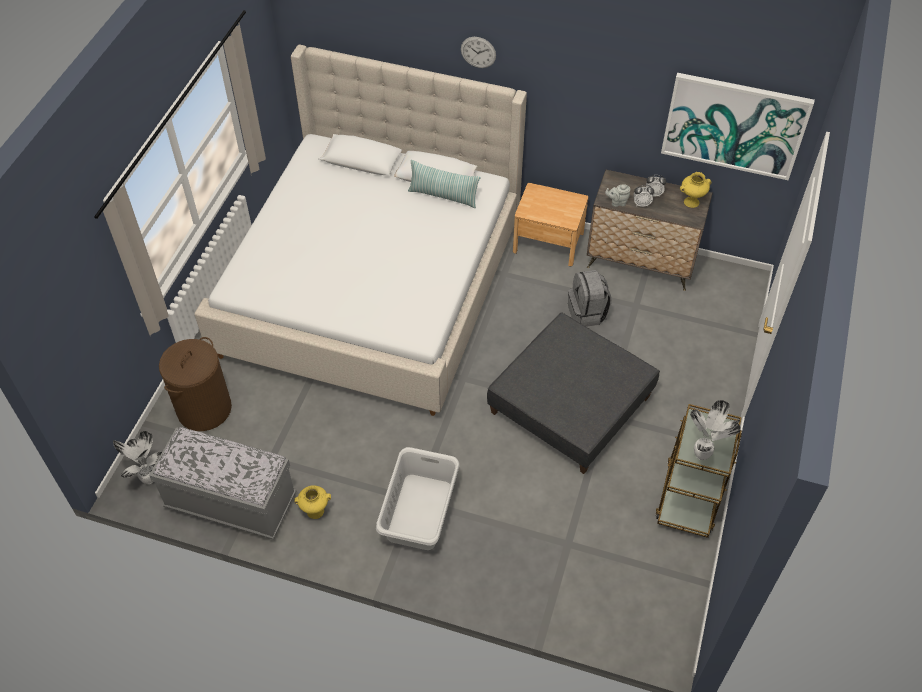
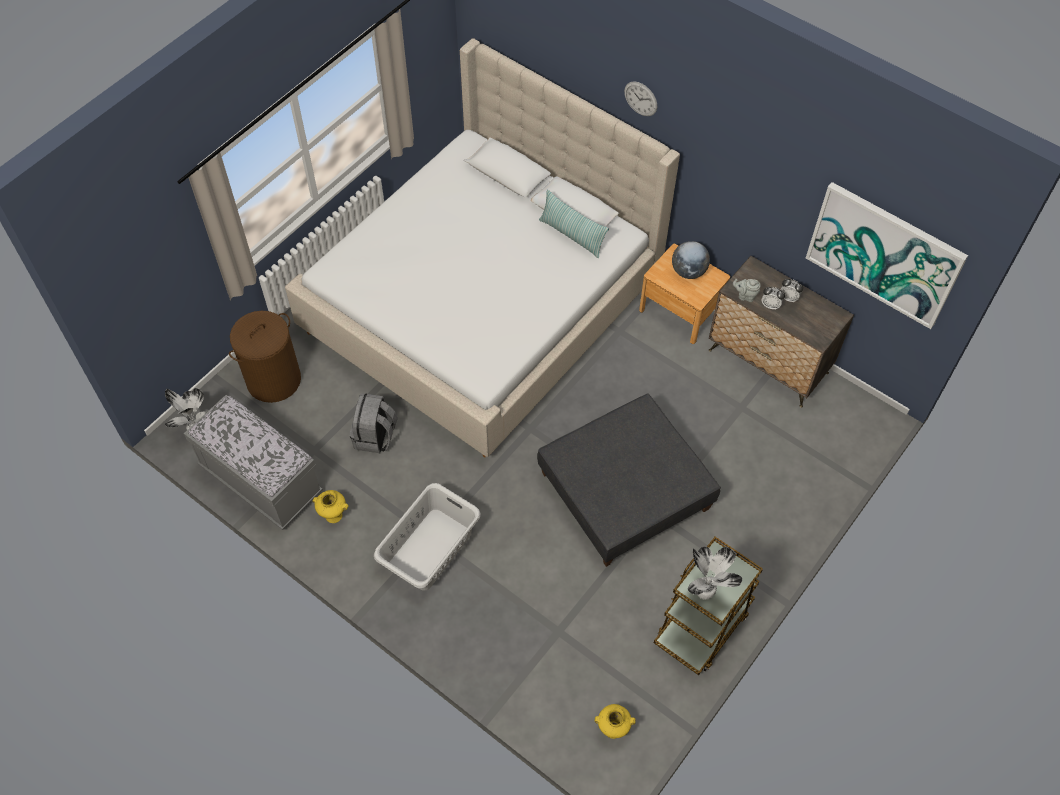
camera: 20 degrees right, 5 degrees up
(551, 202) = (688, 271): none -> globe
(587, 313) = (686, 400): grey backpack -> grey backpack (375, 437)
(691, 202) = (825, 319): yellow vase -> yellow vase (612, 729)

